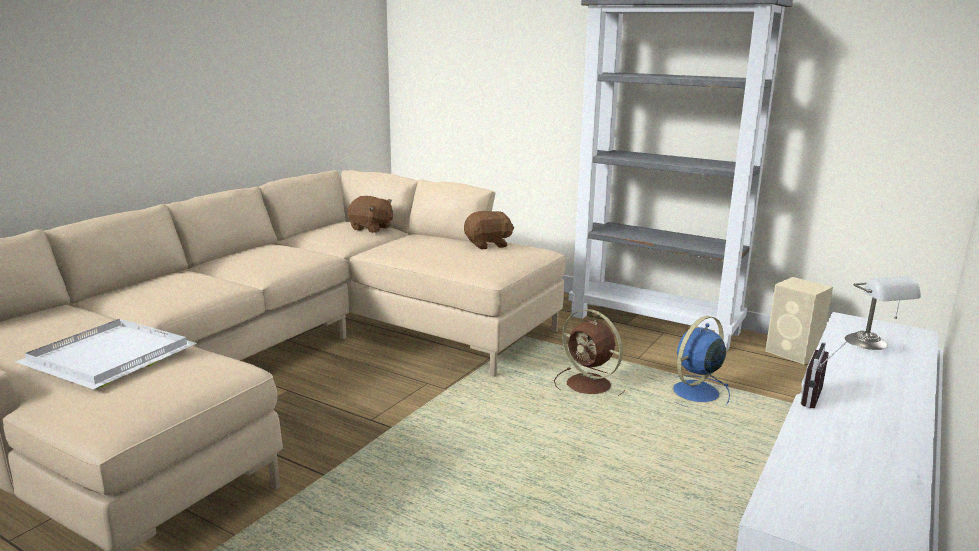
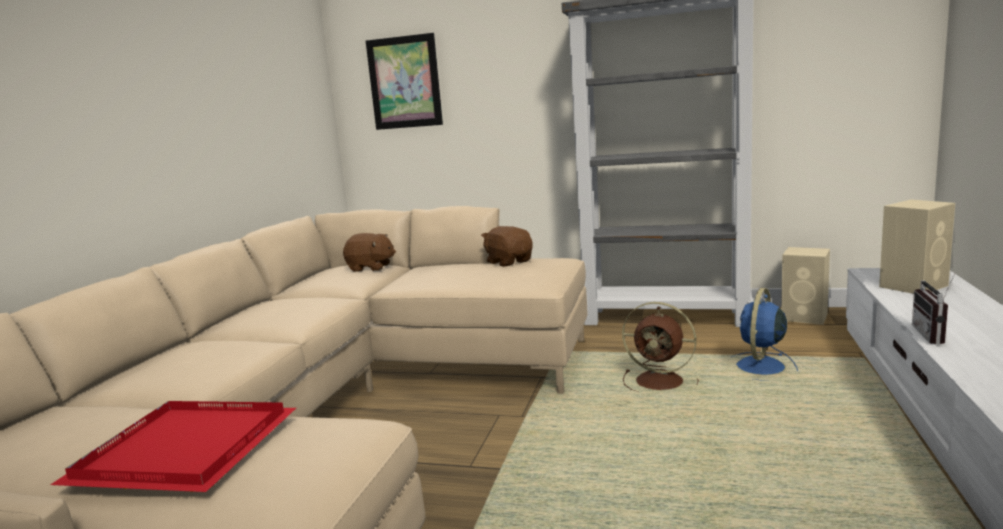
camera: 15 degrees left, 5 degrees down
(109, 358) = (186, 451): white tray -> red tray
(450, 51) = (404, 82): none -> picture
(488, 245) = (509, 262): brown plush toy -> brown plush toy turned 90 degrees counterclockwise
(873, 345) = (914, 286): white table lamp -> beige speaker

